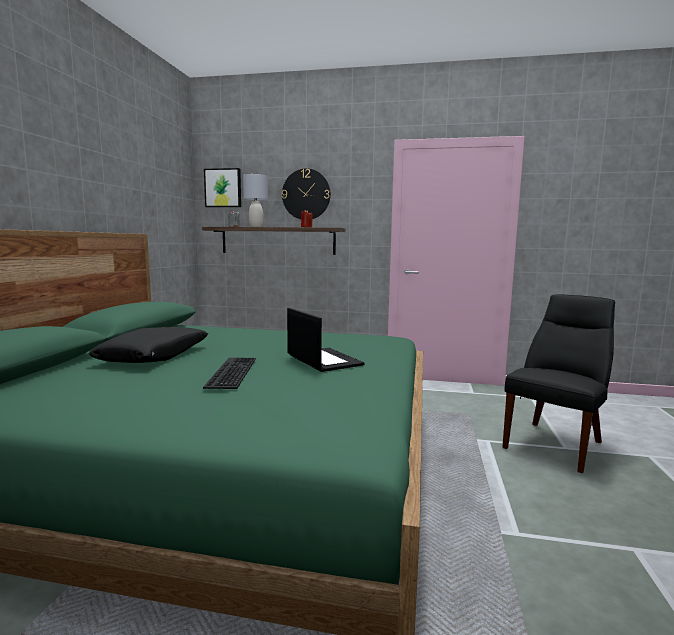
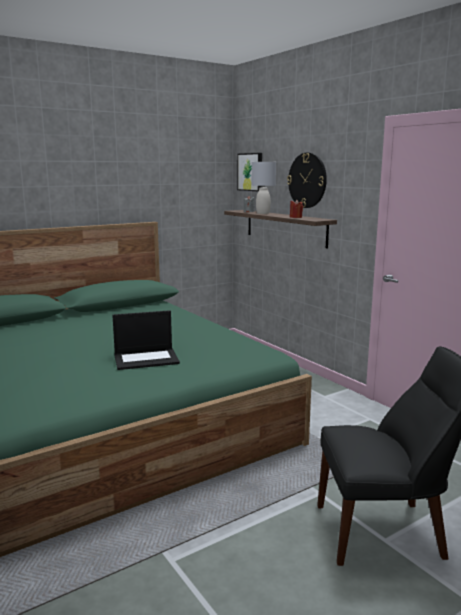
camera: 45 degrees right, 5 degrees up
(154, 356) = (80, 327): black pillow -> none
(230, 372) = (70, 351): keyboard -> none
(323, 360) = (146, 359): laptop -> laptop turned 60 degrees clockwise

